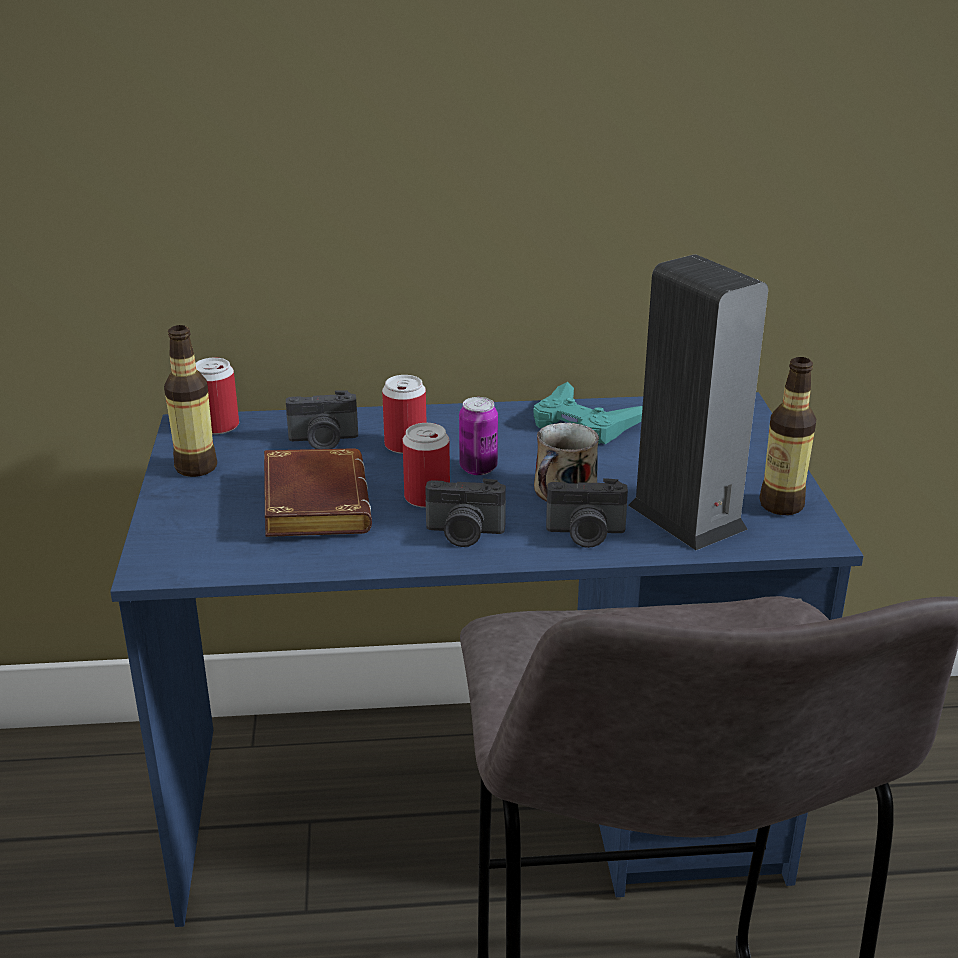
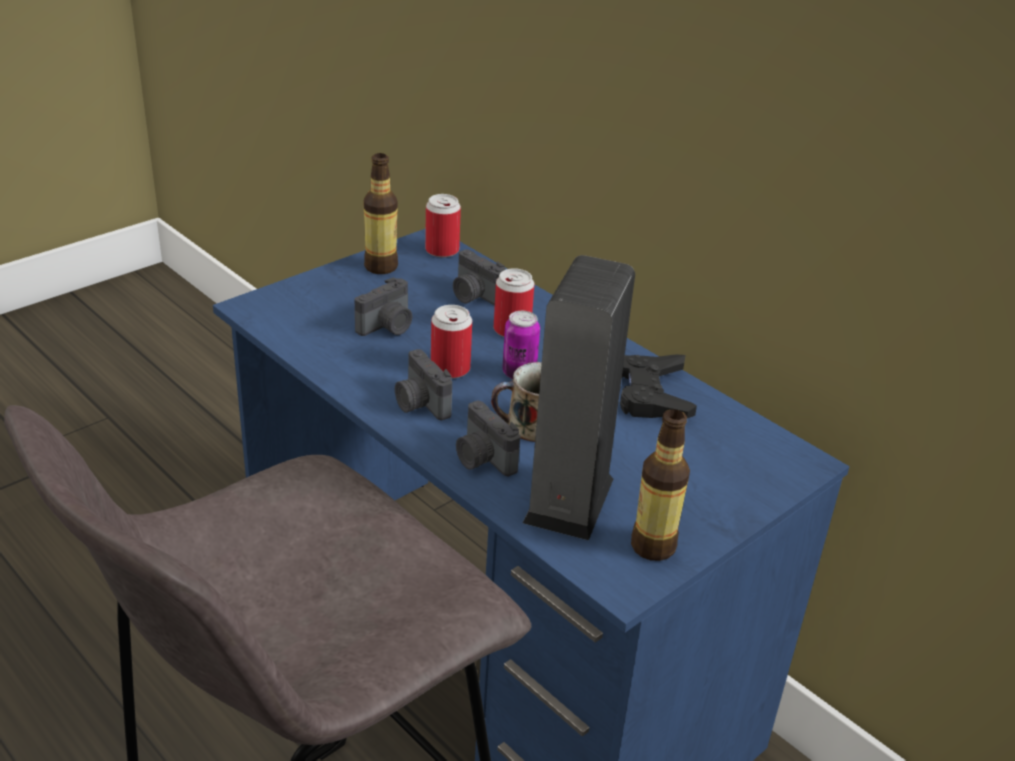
camera: 50 degrees right, 5 degrees up
(311, 503) = (388, 327): brown book -> camera
(583, 424) = (652, 394): turquoise game controller -> black game controller

